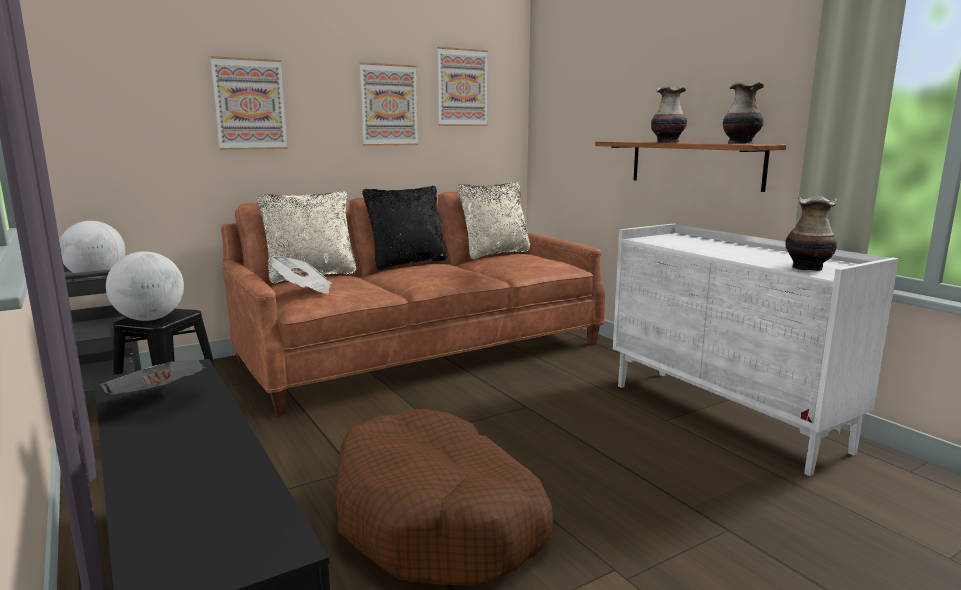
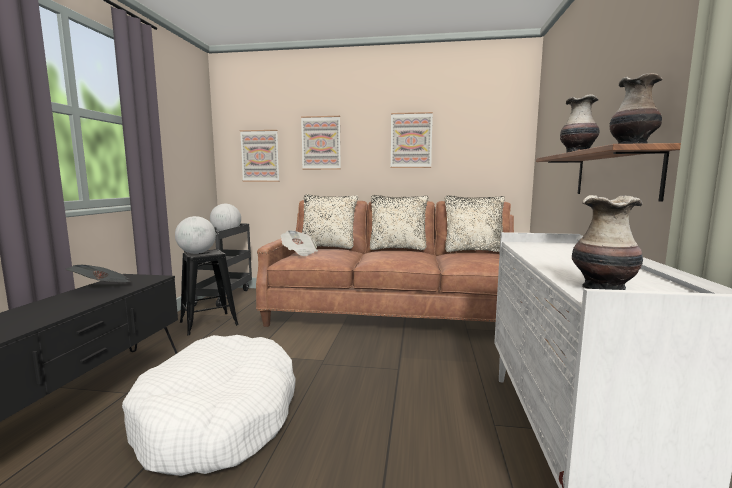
camera: 40 degrees right, 5 degrees down
(409, 264) = (398, 249): black pillow -> beige pillow
(439, 519) = (219, 418): brown dog bed -> white dog bed
(462, 87) = (471, 125): picture -> picture (260, 156)

